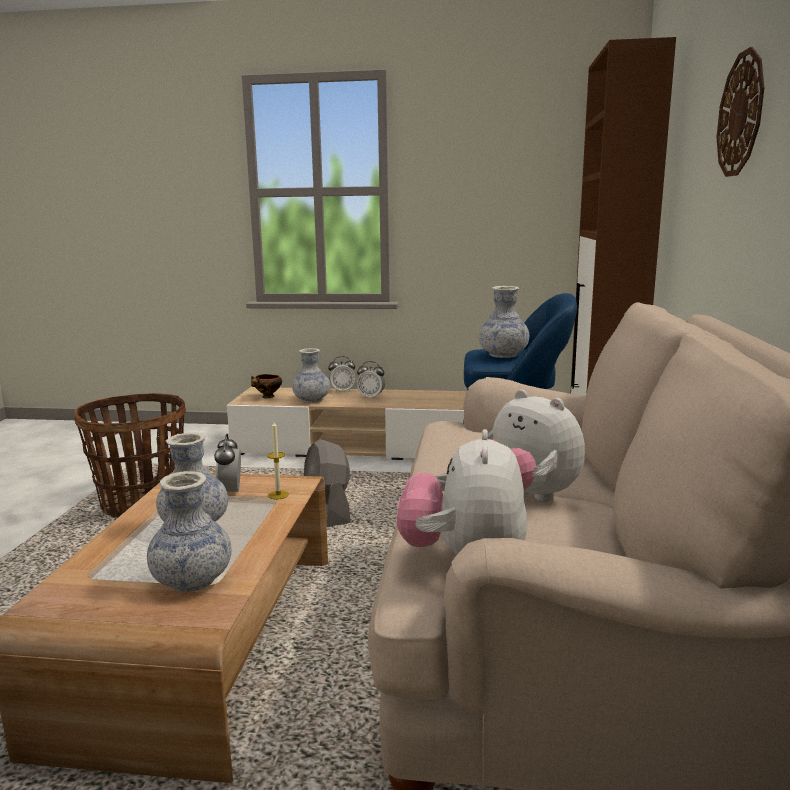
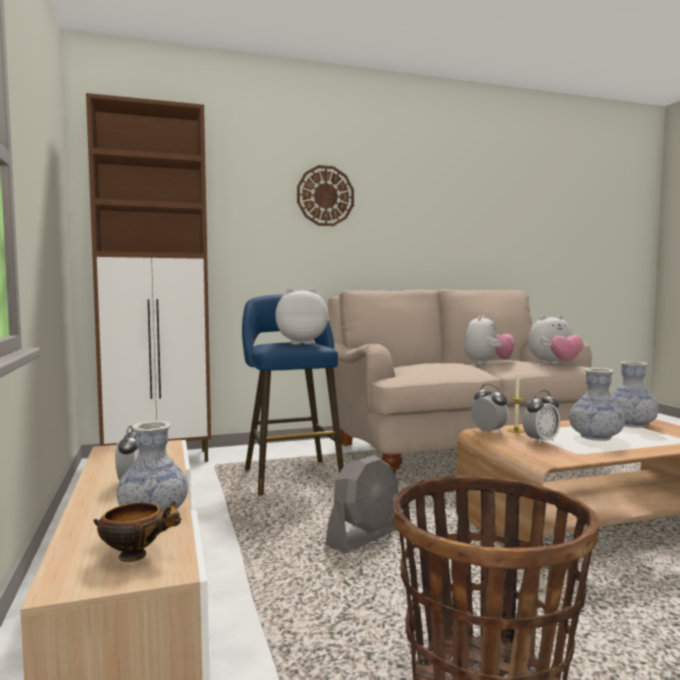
camera: 115 degrees left, 10 degrees down
(342, 391) = (87, 506): alarm clock -> alarm clock (488, 432)
(503, 355) = (300, 343): vase -> plush toy

